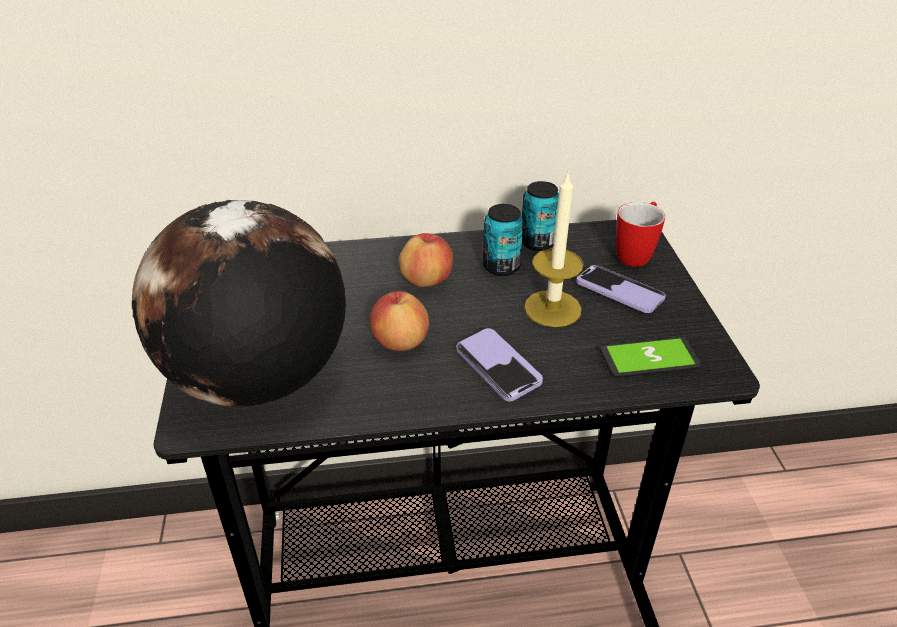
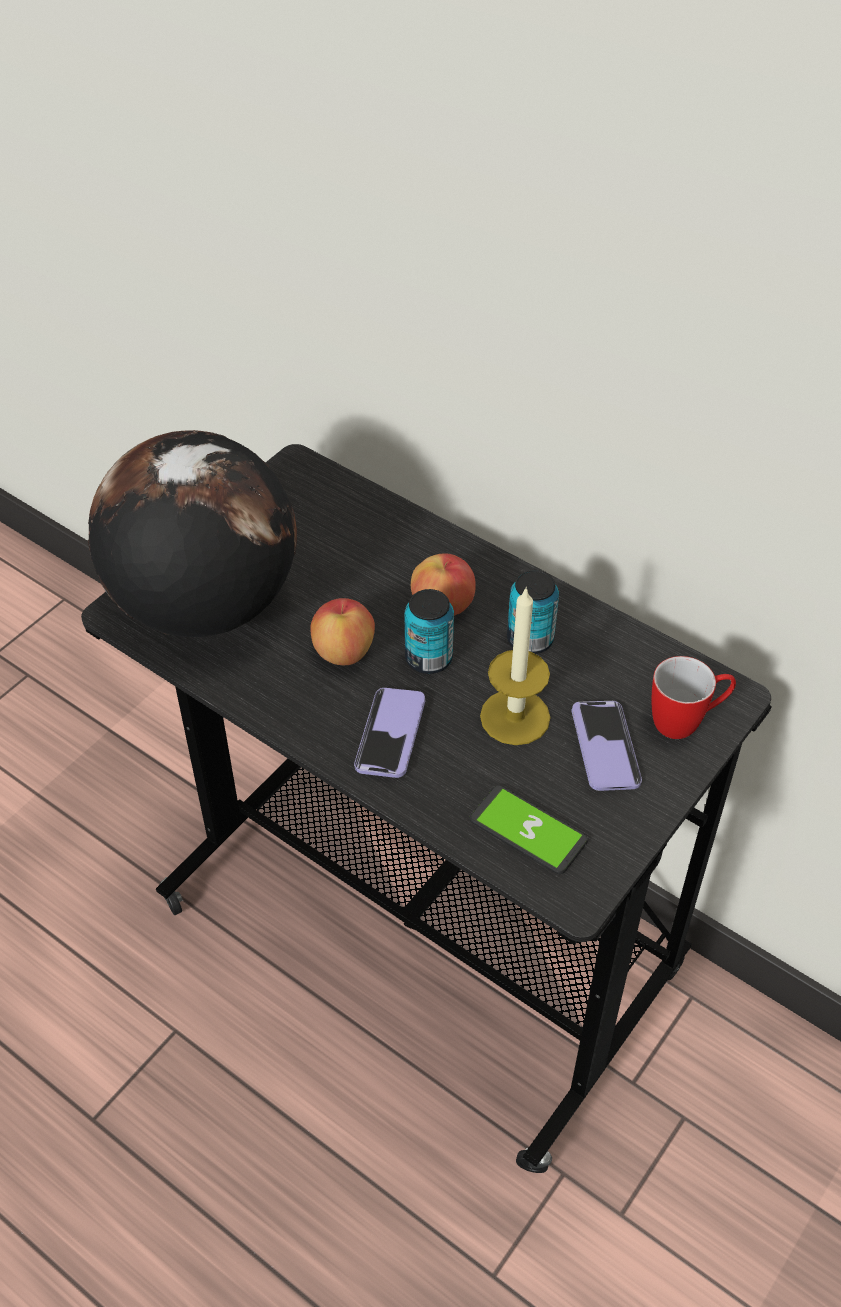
camera: 45 degrees right, 10 degrees up
(537, 242) = (604, 637): can -> can (428, 658)

